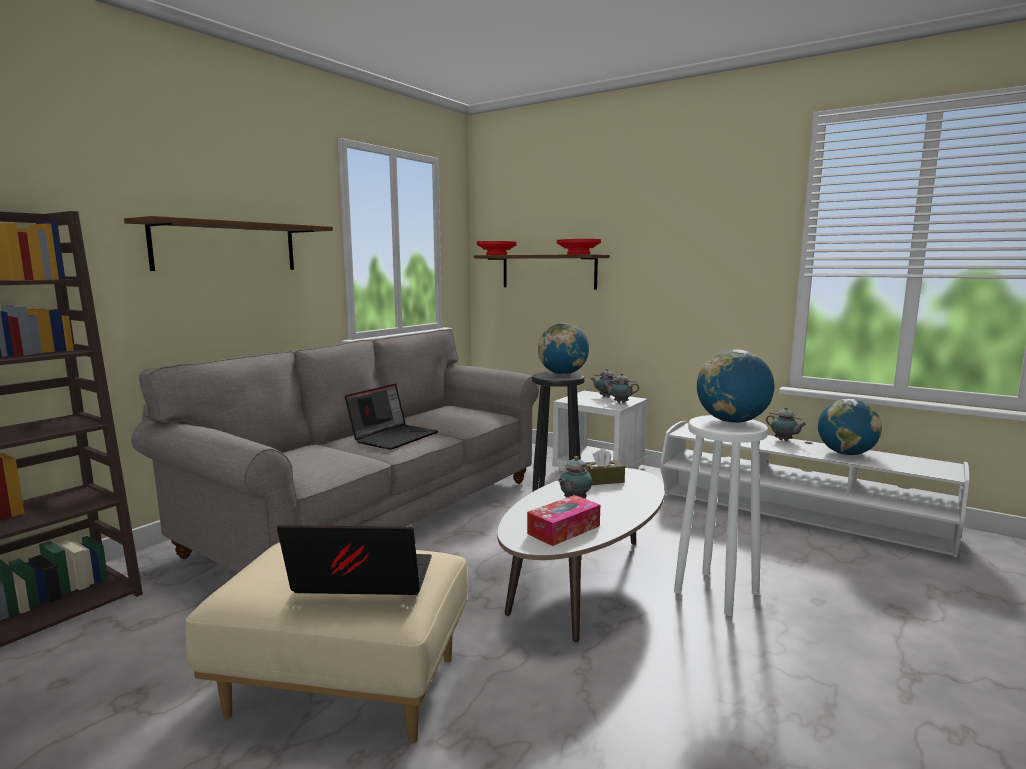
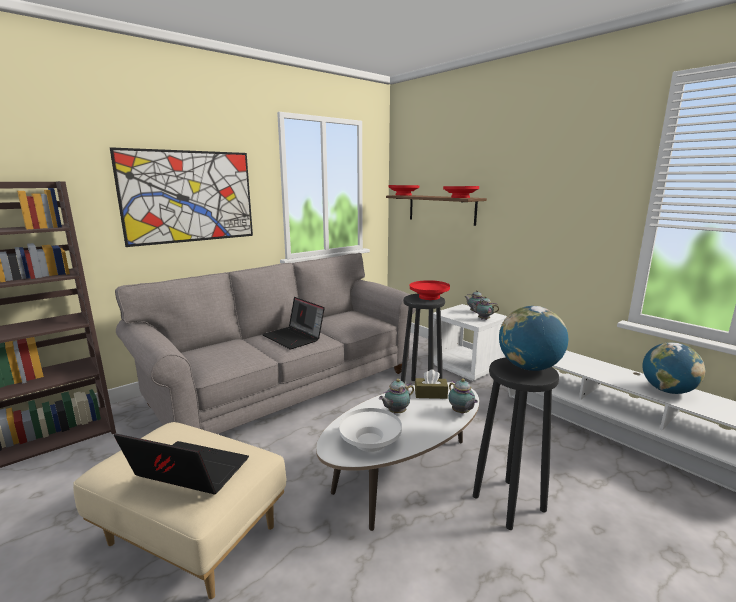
camera: 15 degrees right, 5 degrees up
(226, 247) = (189, 196): brown shelf -> picture
(394, 437) = (294, 337): laptop -> laptop turned 90 degrees clockwise
(563, 374) = (429, 297): globe -> red bowl
(564, 530) = (370, 442): tissue box -> white bowl
(715, 592) = (508, 502): white stool -> black stool
(784, 441) = (614, 369): teapot -> teapot (461, 412)

